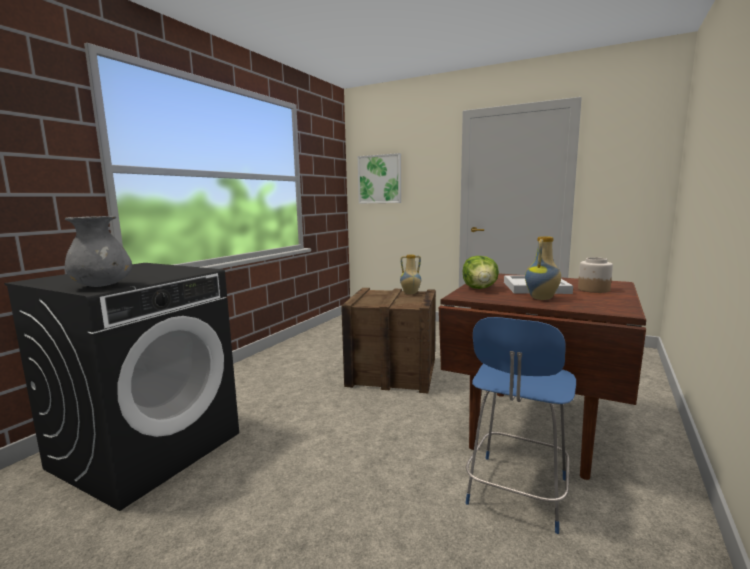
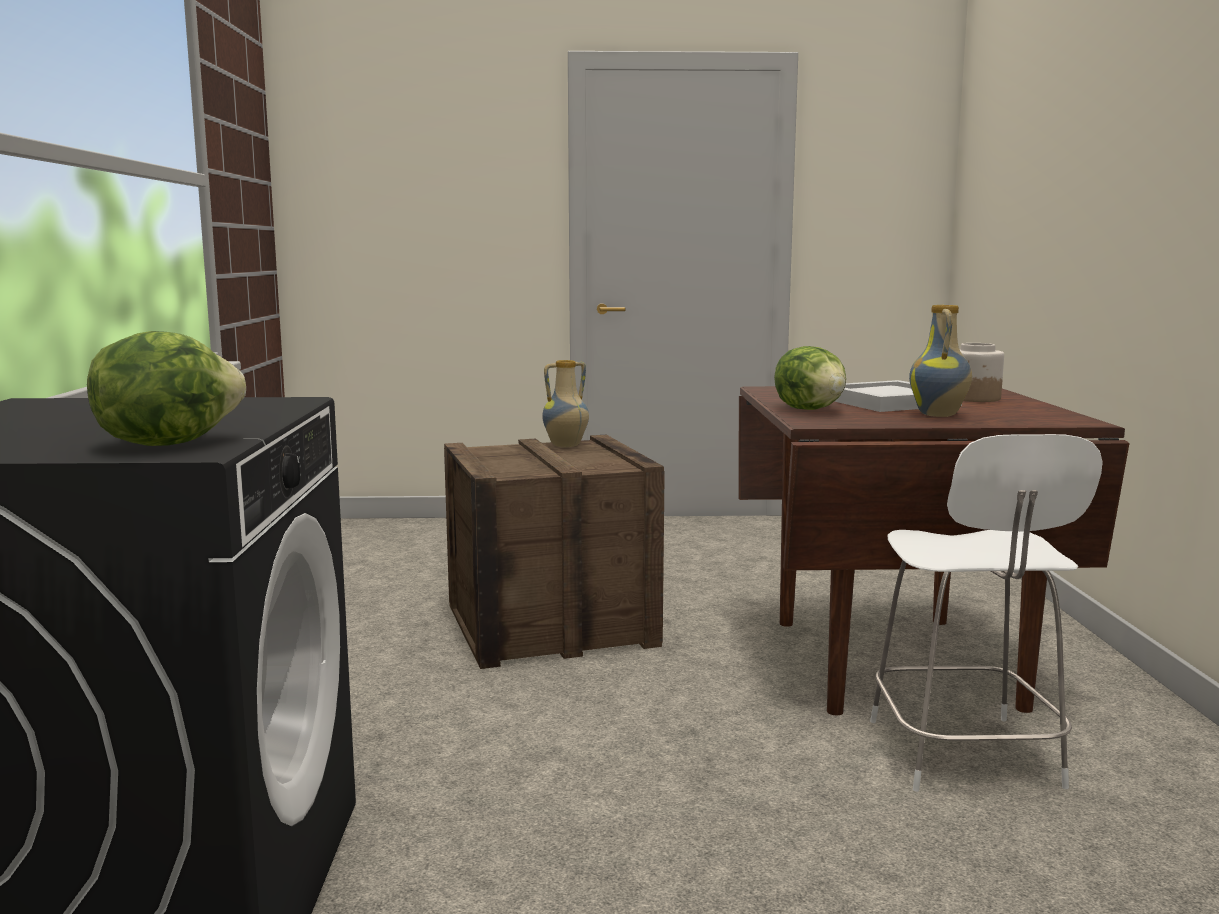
camera: 30 degrees left, 0 degrees up
(103, 286) = (167, 444): grey vase -> lettuce
(380, 179) = (368, 192): picture -> none
(516, 493) = (965, 756): blue stool -> white stool

